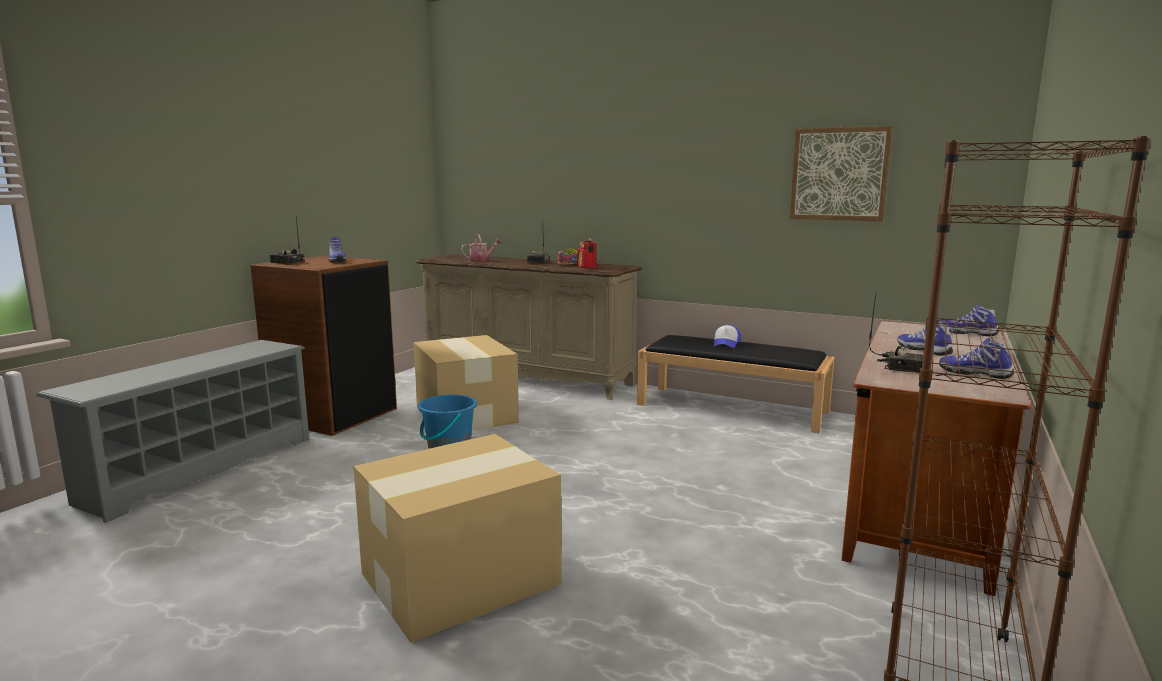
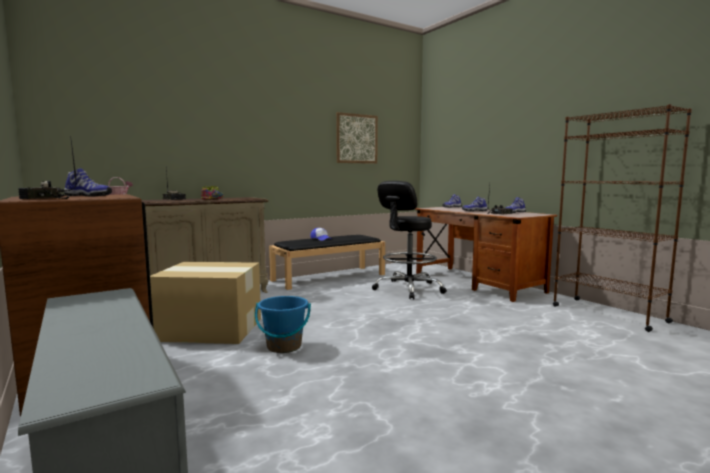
camera: 60 degrees left, 5 degrees down
(457, 579) = (487, 374): cardboard box -> none
(587, 267) = (232, 198): radio -> none
(764, 464) = (408, 289): none -> black stool

